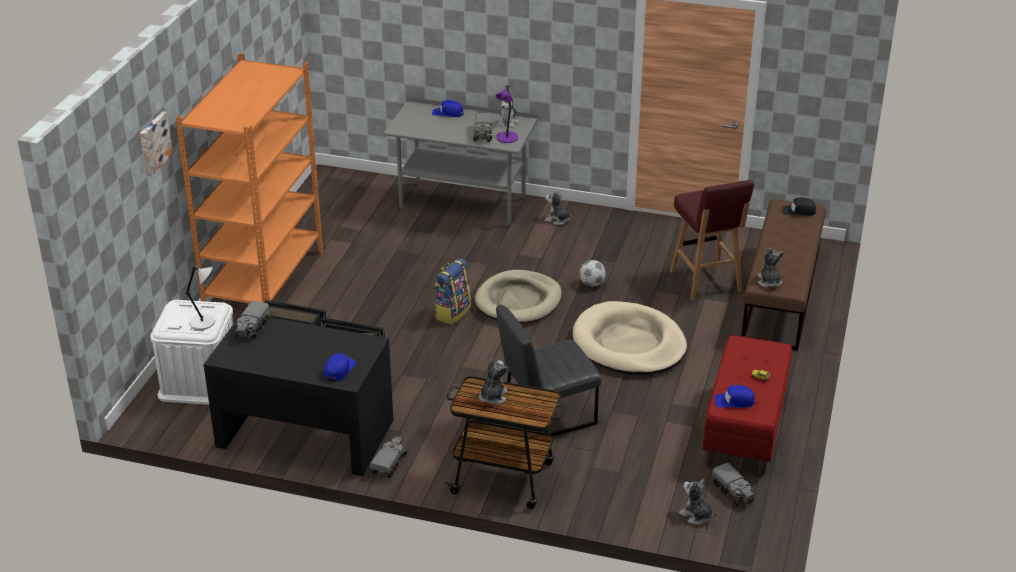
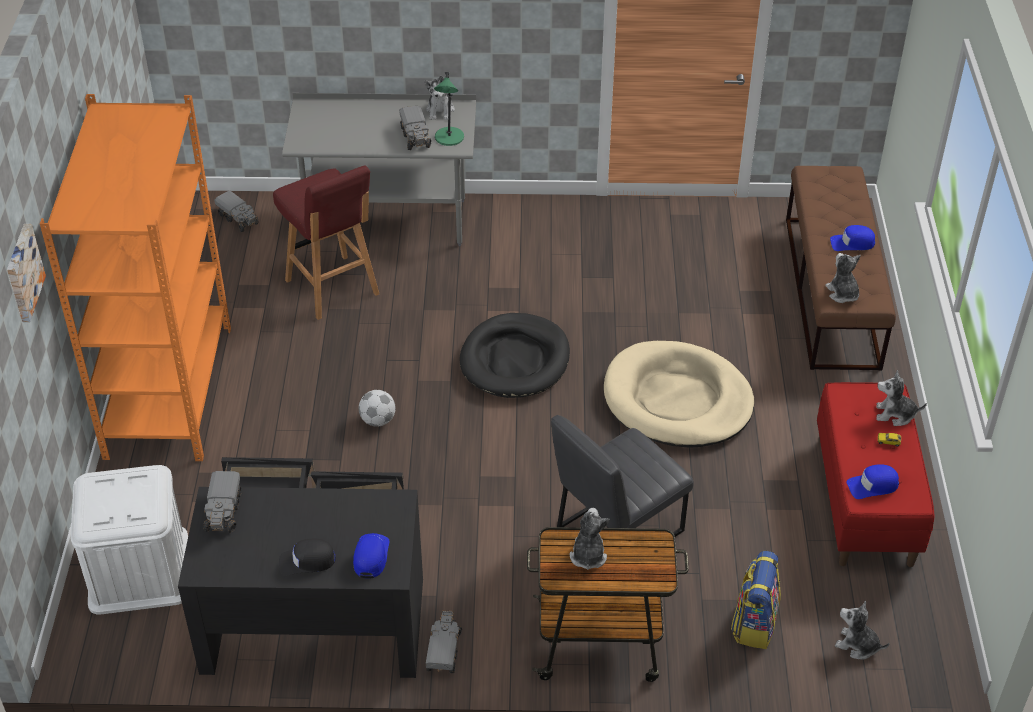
camera: 15 degrees left, 10 degrees up
(204, 322) = (142, 505): grey table lamp -> none
(448, 113) = (355, 109): blue cap -> blue cap (852, 243)
(452, 312) = (437, 394): backpack -> backpack (754, 623)
(506, 138) = (449, 138): purple table lamp -> green table lamp
(518, 301) = (515, 360): beige dog bed -> black dog bed
(558, 220) = (518, 225): plush toy -> plush toy (895, 414)
(591, 284) = (597, 316): football -> football (377, 420)
(706, 282) = (735, 288): red stool -> red stool (333, 289)
(733, 492) = (888, 600): toy truck -> toy truck (239, 219)
(798, 211) = (835, 180): black cap -> black cap (307, 561)

